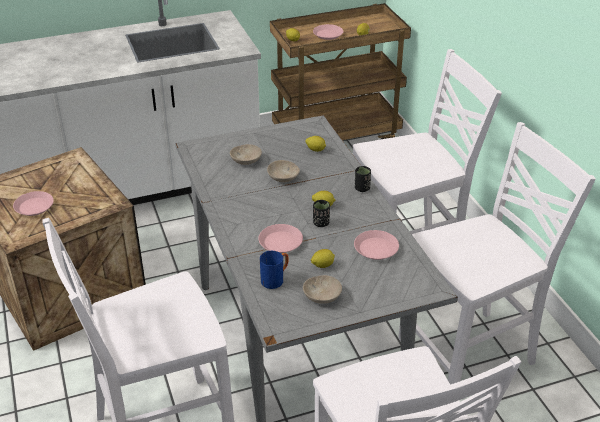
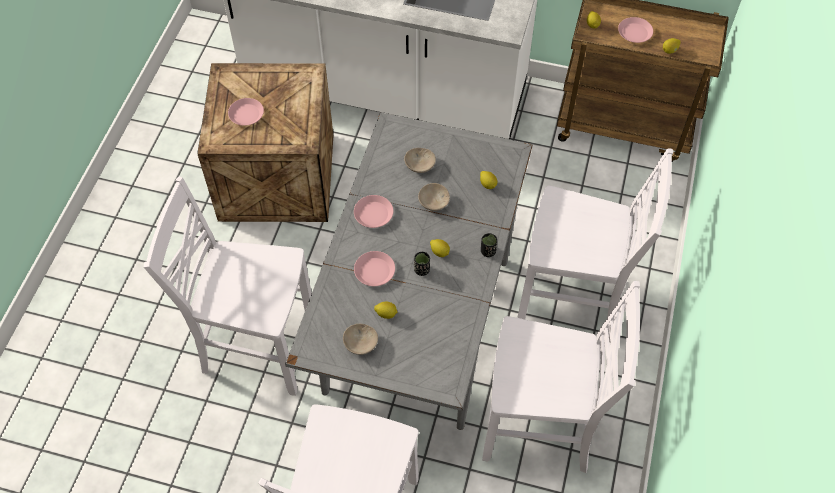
camera: 35 degrees right, 20 degrees up
(275, 279) = (341, 306): blue mug -> none
(375, 248) = (441, 322): pink plate -> pink plate (373, 214)

